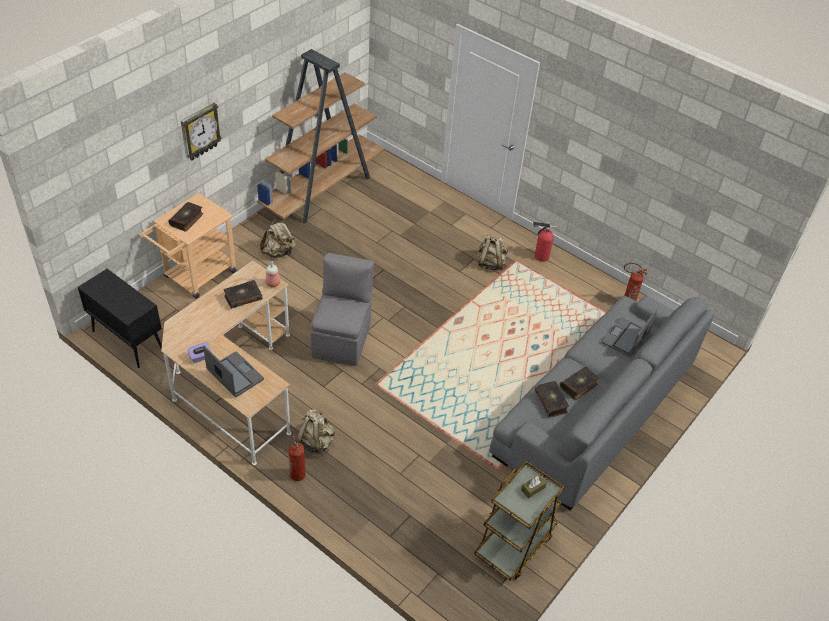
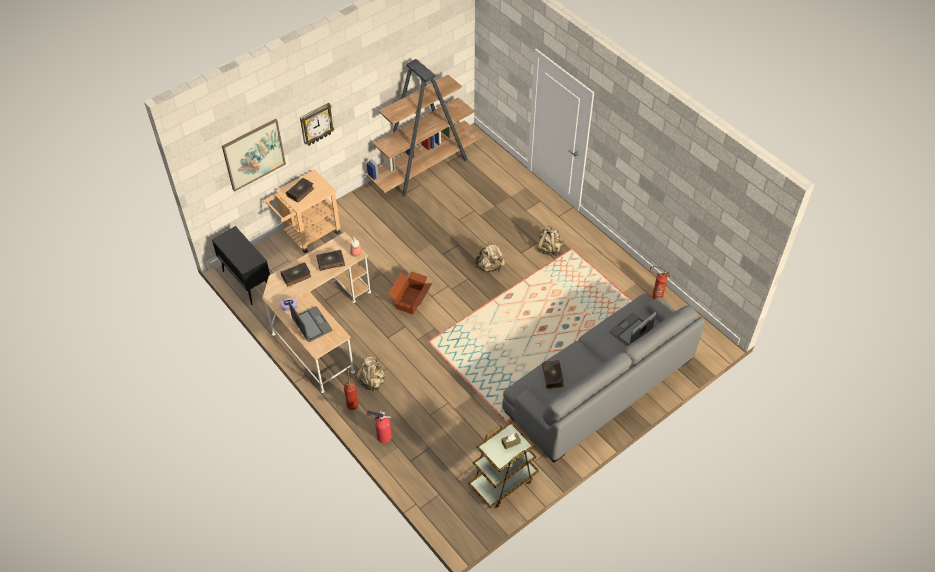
camera: 15 degrees right, 5 degrees up
(126, 170) = (254, 154): none -> picture
(278, 252) = (377, 220): beige backpack -> beige backpack (490, 267)
(342, 339) = (411, 300): grey chair -> cardboard box
(540, 256) = (593, 247): fire extinguisher -> fire extinguisher (382, 436)
(579, 386) = (579, 366): book -> book (296, 276)

